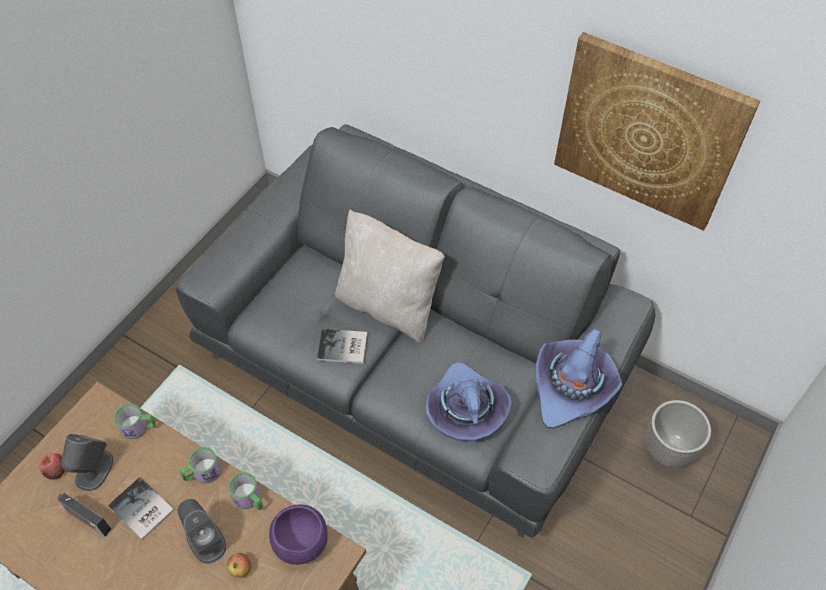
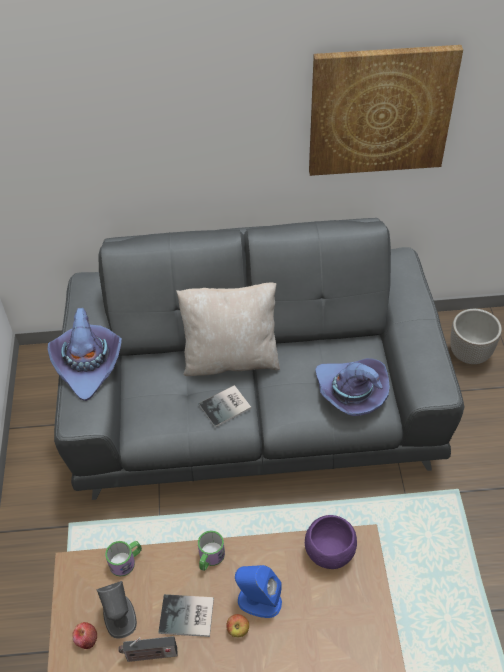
camera: 35 degrees left, 5 degrees down
(206, 540) = (259, 601): grey speaker -> blue speaker
(241, 569) = (304, 600): apple -> apple (238, 629)
(250, 499) = (264, 550): mug -> none
(572, 387) = (415, 329): purple hat -> purple hat (88, 363)

